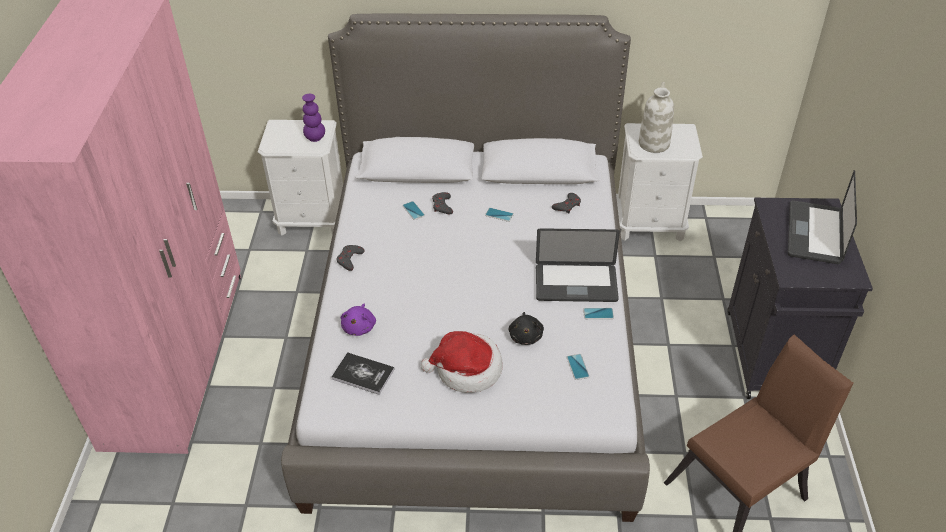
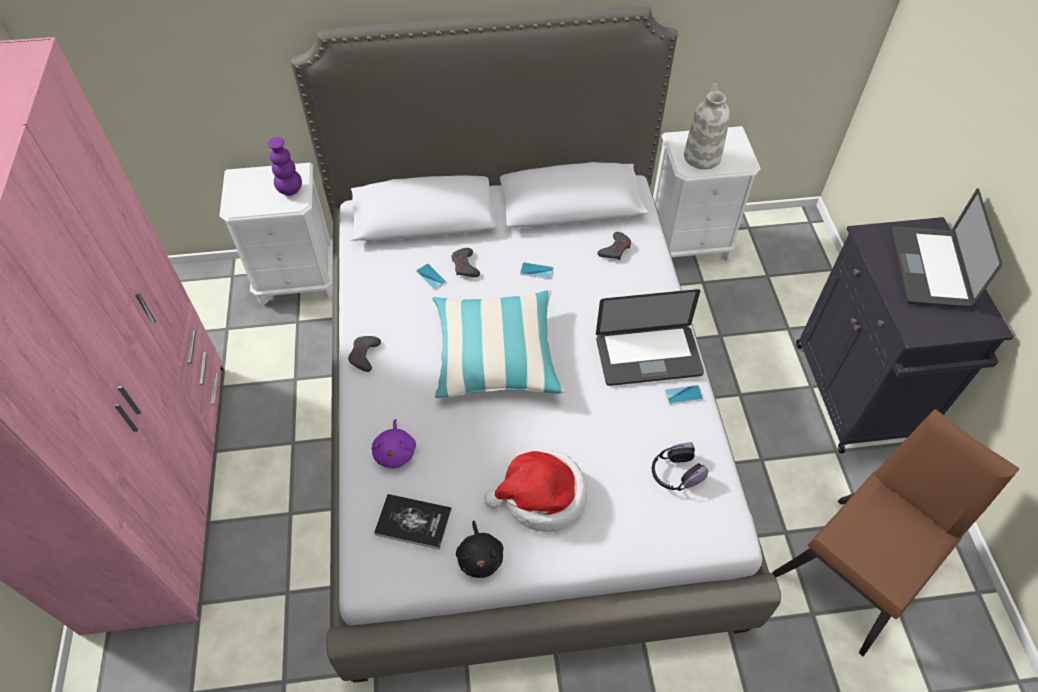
camera: 10 degrees left, 10 degrees up
(453, 269) = (496, 355): none -> pillow
(526, 336) = (603, 437): black plush toy -> black plush toy (480, 557)
(577, 367) = (675, 473): phone -> headphones

